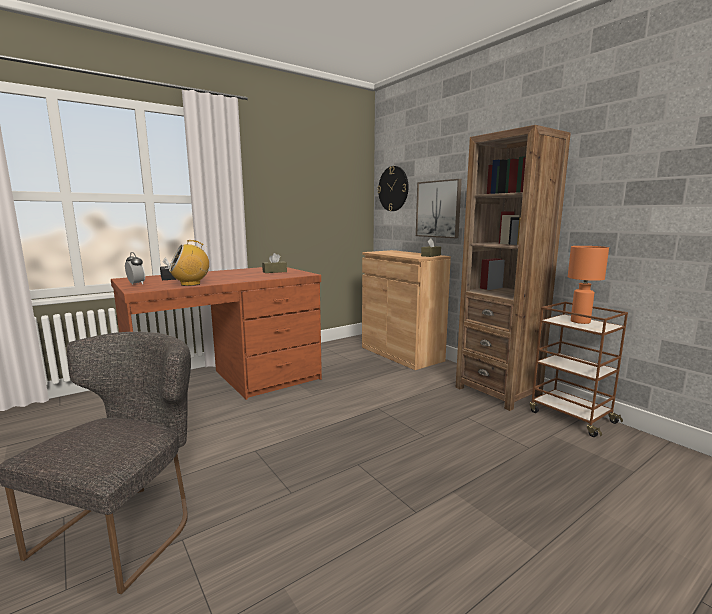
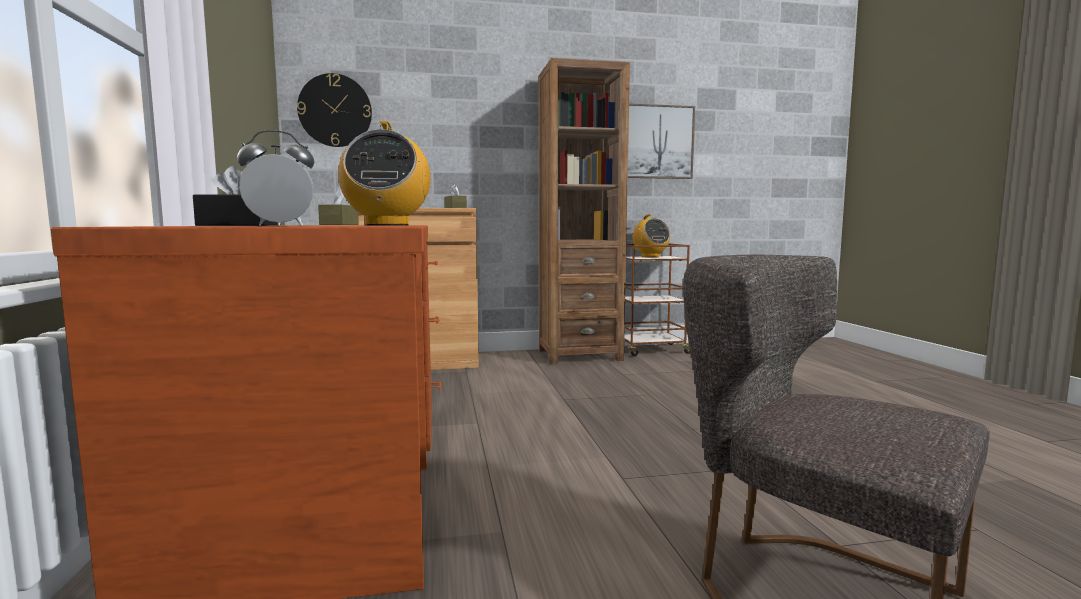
camera: 65 degrees left, 5 degrees down
(438, 209) = (437, 147): picture -> picture (658, 142)
(580, 321) = (650, 257): orange table lamp -> radio

